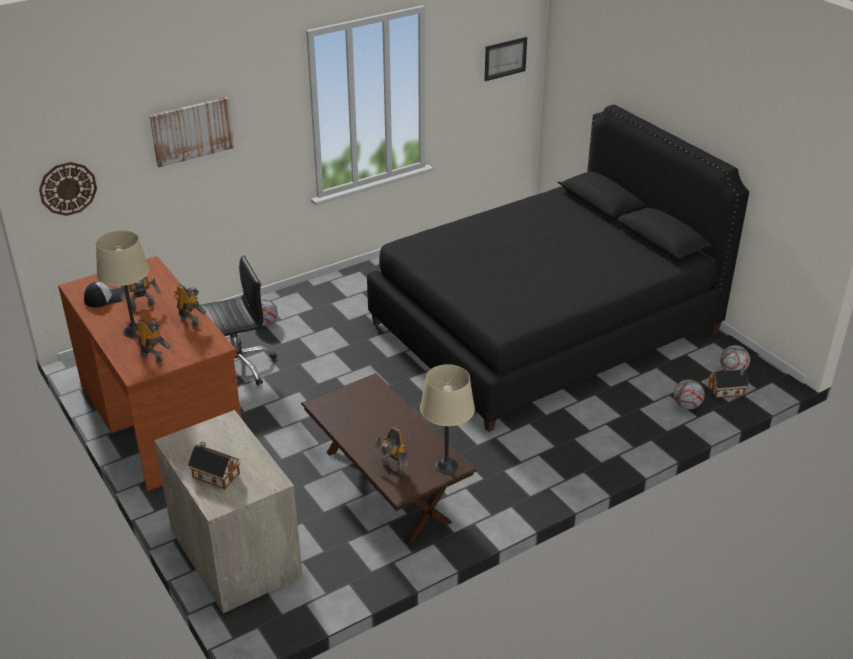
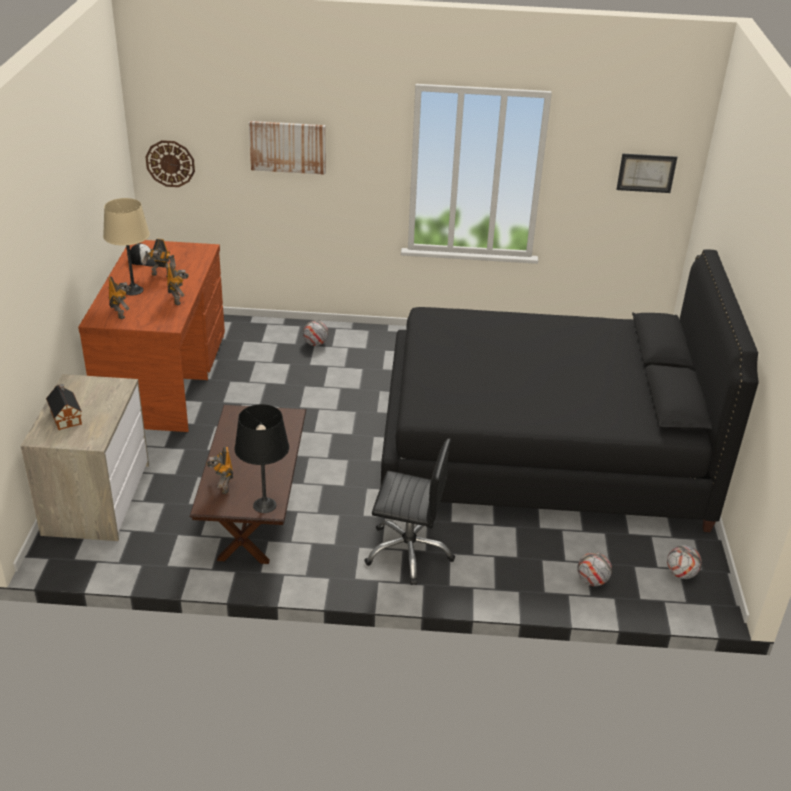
camera: 35 degrees right, 0 degrees up
(237, 366) = (258, 367): black office chair -> black office chair (408, 552)
(446, 466) = (264, 505): beige table lamp -> black table lamp
(727, 390) = (652, 588): toy house -> none

